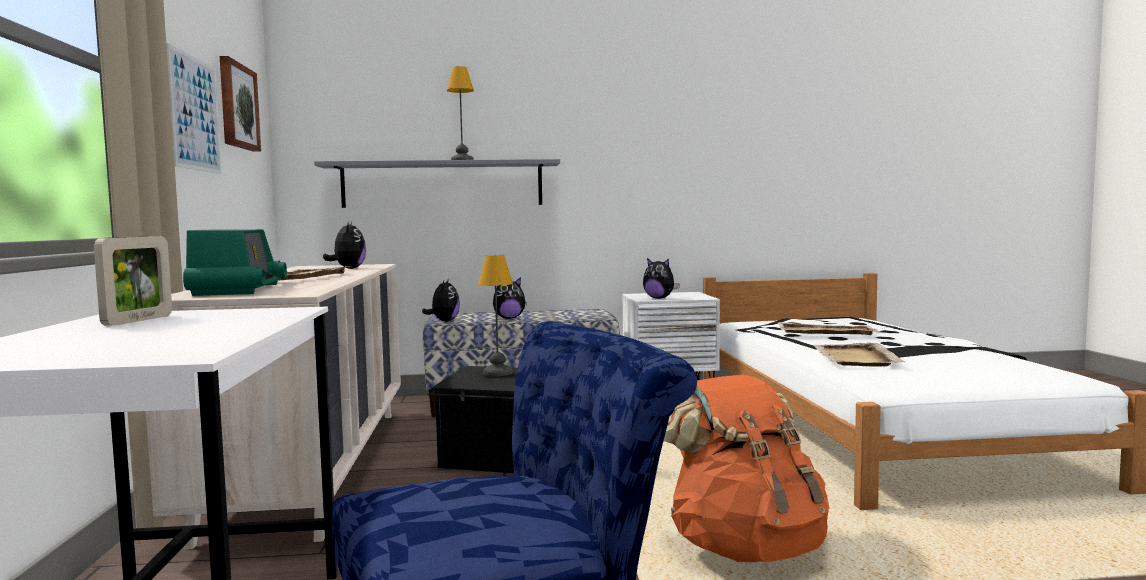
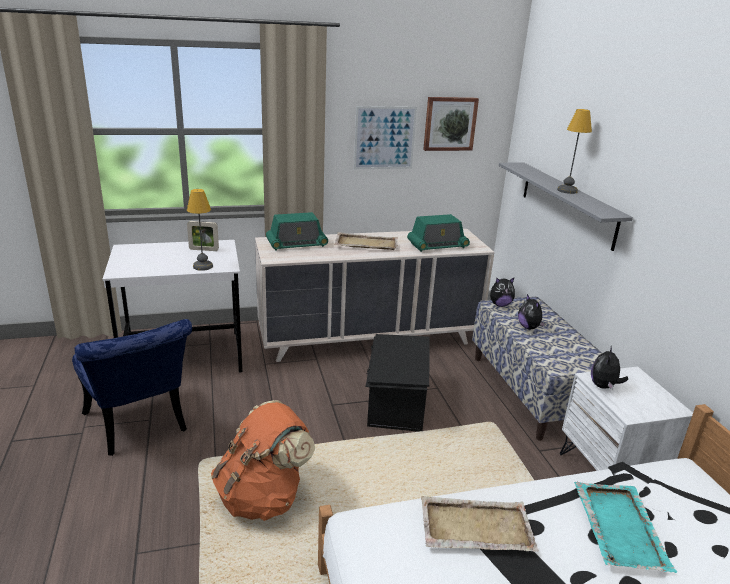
camera: 80 degrees right, 20 degrees up
(348, 268) = (437, 245): plush toy -> radio
(498, 372) = (410, 350): table lamp -> table lamp (203, 266)
(824, 332) = (619, 526): beige tray -> turquoise tray

